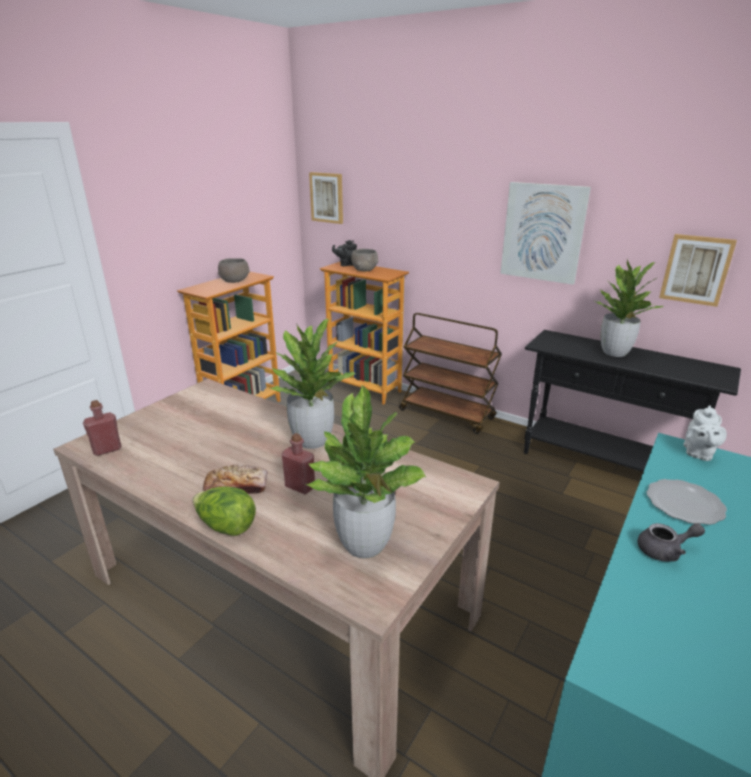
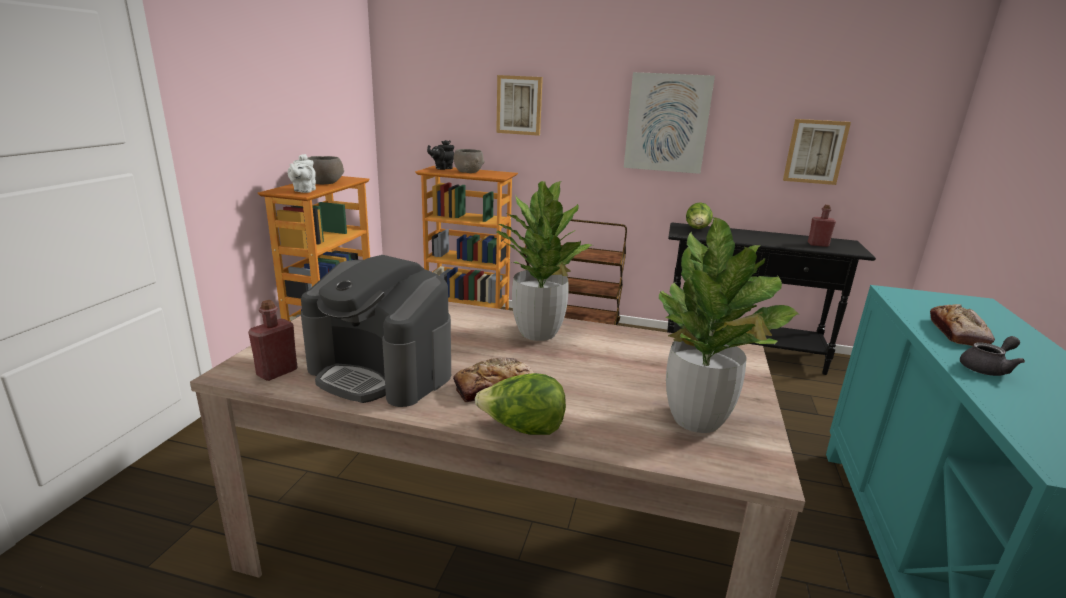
camera: 20 degrees left, 5 degrees down
(172, 459) = (382, 371): none -> coffee machine
(300, 487) = (569, 377): red bottle -> red bottle (818, 244)
(327, 197) = (413, 94): picture -> picture (519, 105)
(563, 340) = (697, 229): none -> lettuce
(614, 352) = (751, 235): potted plant -> none
(685, 505) = (957, 333): plate -> bread
(698, 453) = (918, 296): white teapot -> white teapot (304, 191)

